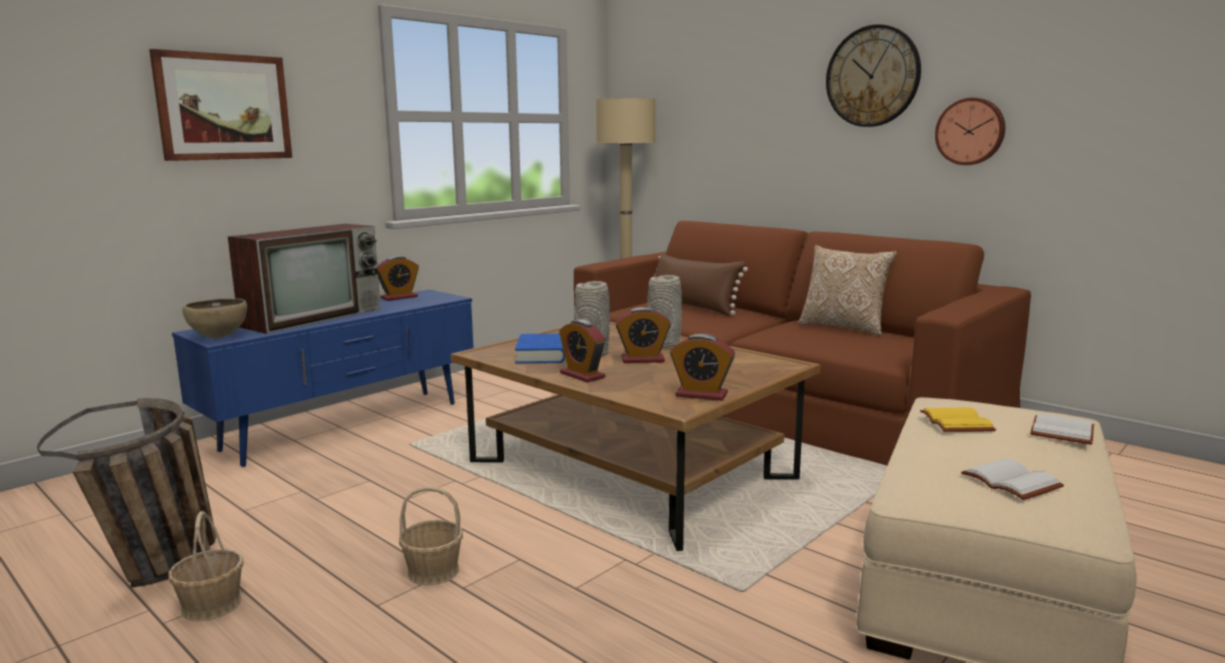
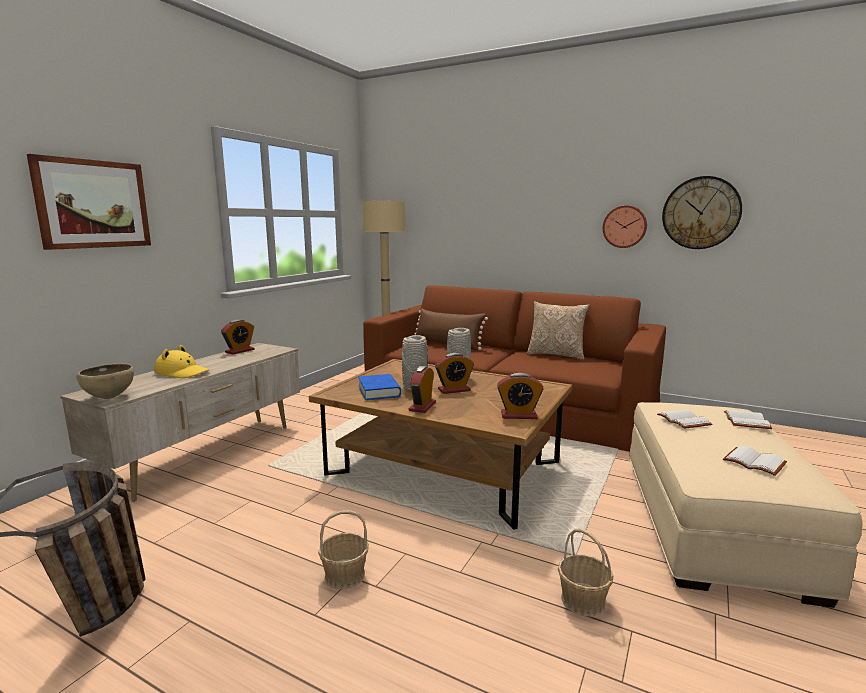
camera: 15 degrees left, 0 degrees up
(211, 605) = (166, 641): basket -> basket (583, 601)
(315, 317) = (182, 372): television -> yellow hat
(346, 426) = (208, 455): blue tv stand -> beige tv stand
(582, 375) = (422, 406): alarm clock -> alarm clock turned 75 degrees clockwise
(872, 76) = (559, 190): wall clock -> wall clock (701, 213)
(954, 422) = (682, 420): yellow book -> white book

